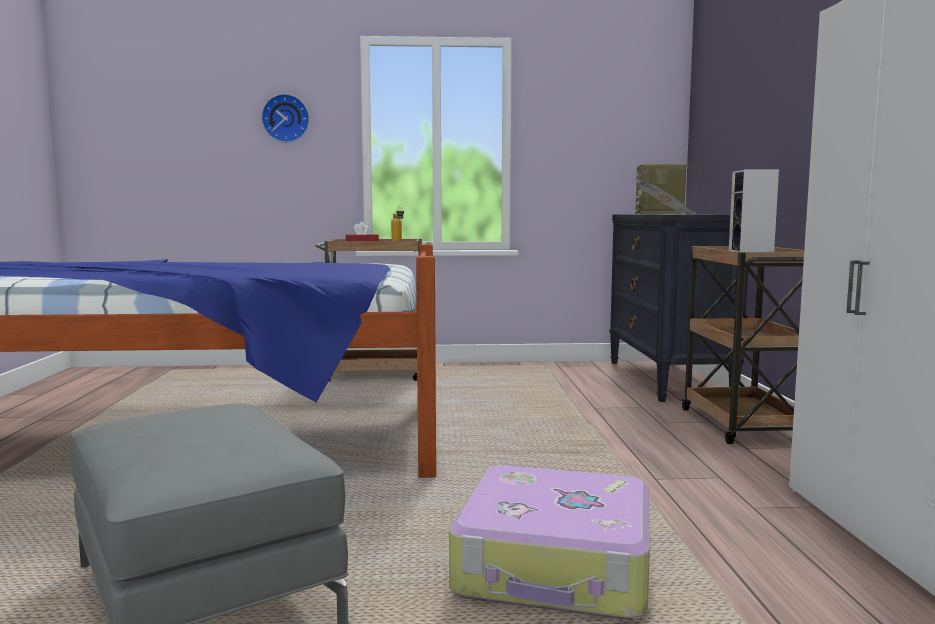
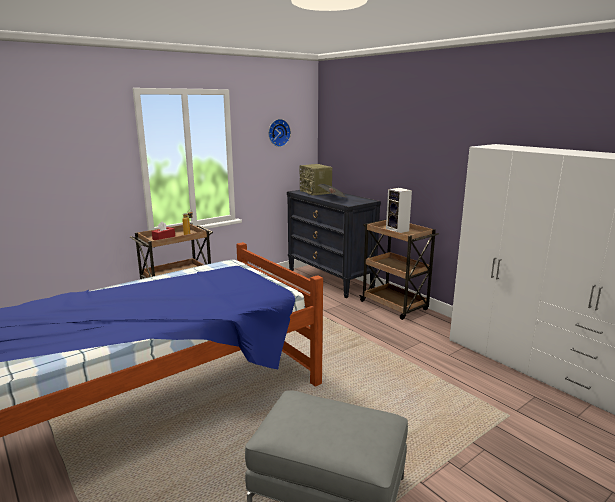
camera: 35 degrees left, 10 degrees up
(286, 118) = (84, 149): wall clock -> wall clock (278, 132)
(556, 567) = (428, 414): suitcase -> none

